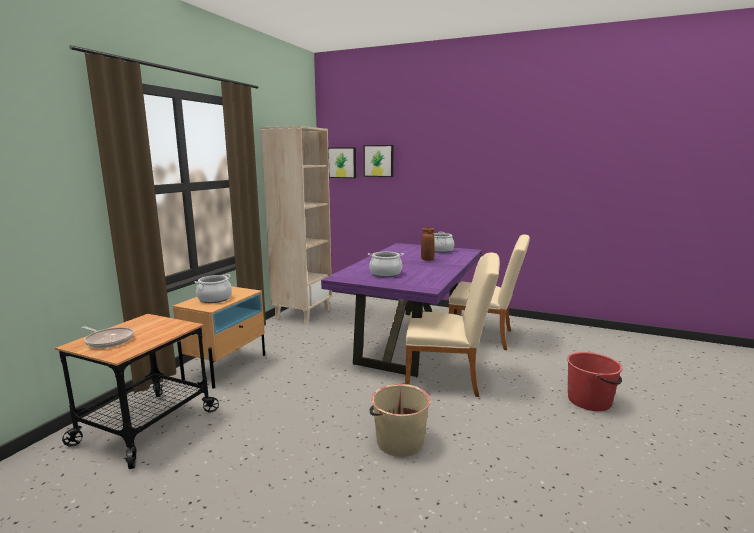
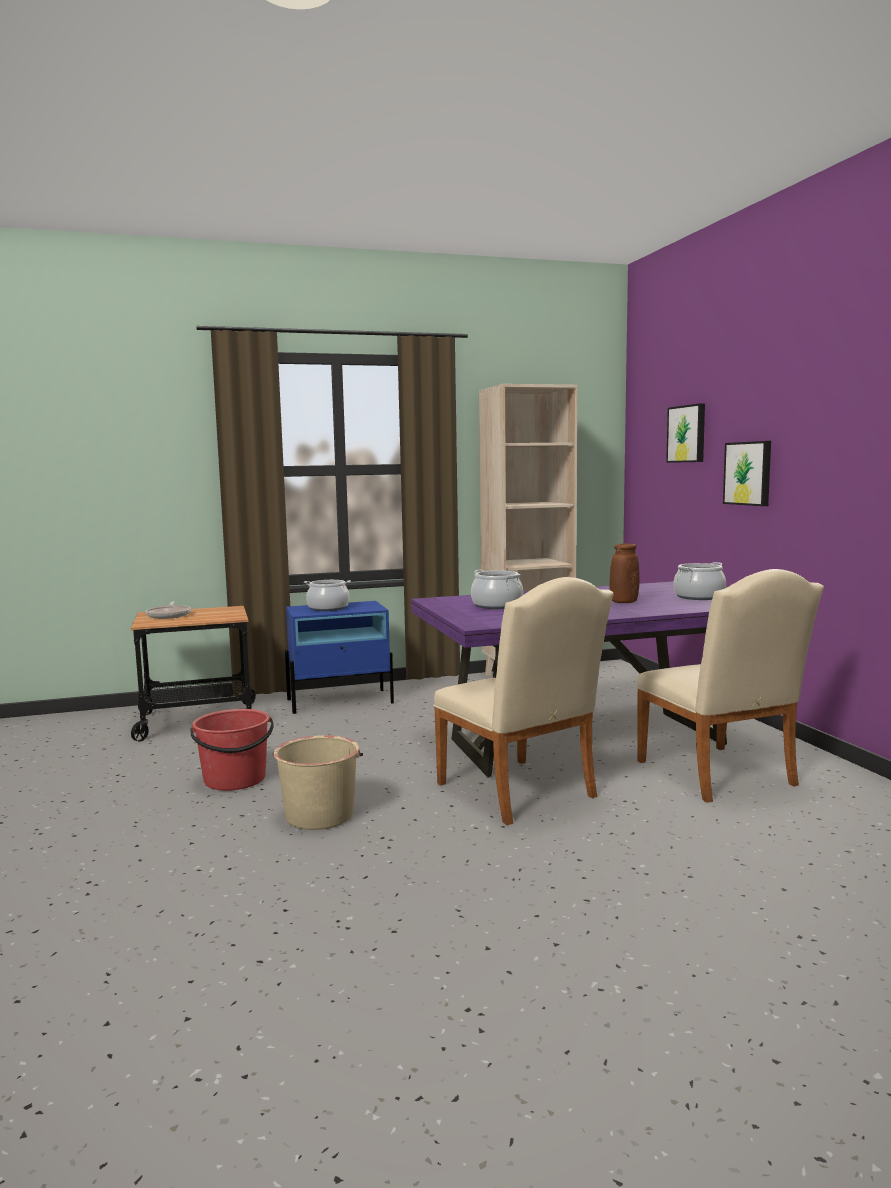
camera: 50 degrees right, 5 degrees down
(226, 366) = (340, 701): beige nightstand -> blue nightstand
(342, 162) = (648, 440): picture -> picture (748, 473)
(590, 401) = (659, 905): red bucket -> red bucket (235, 780)

